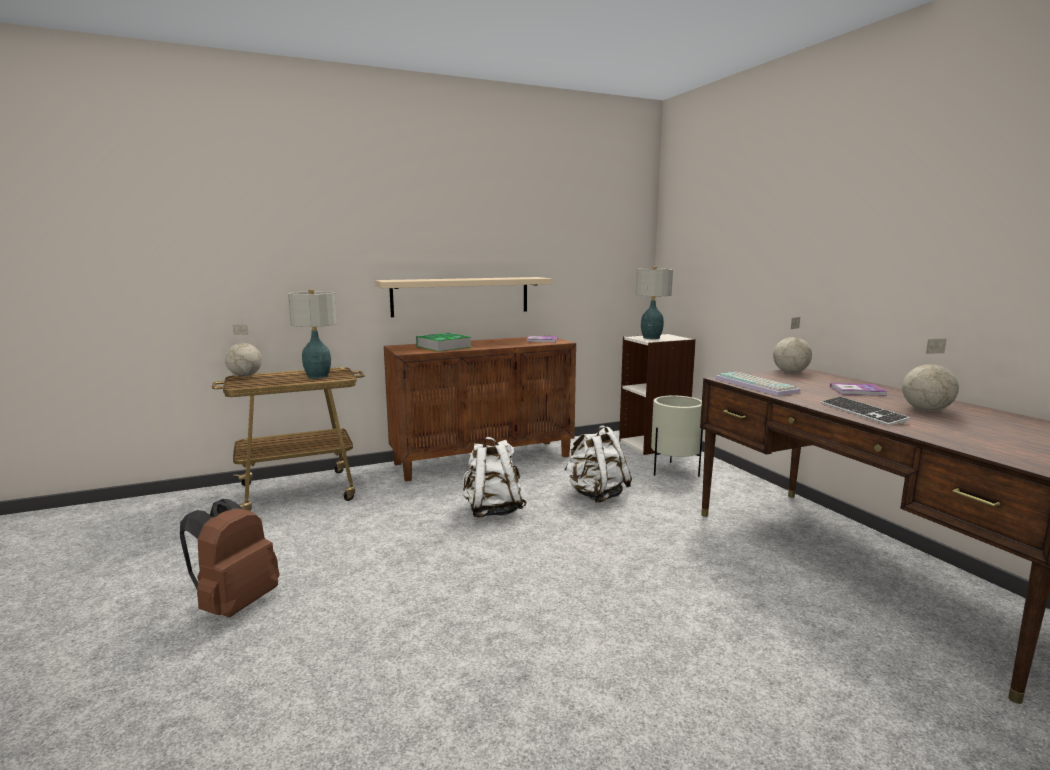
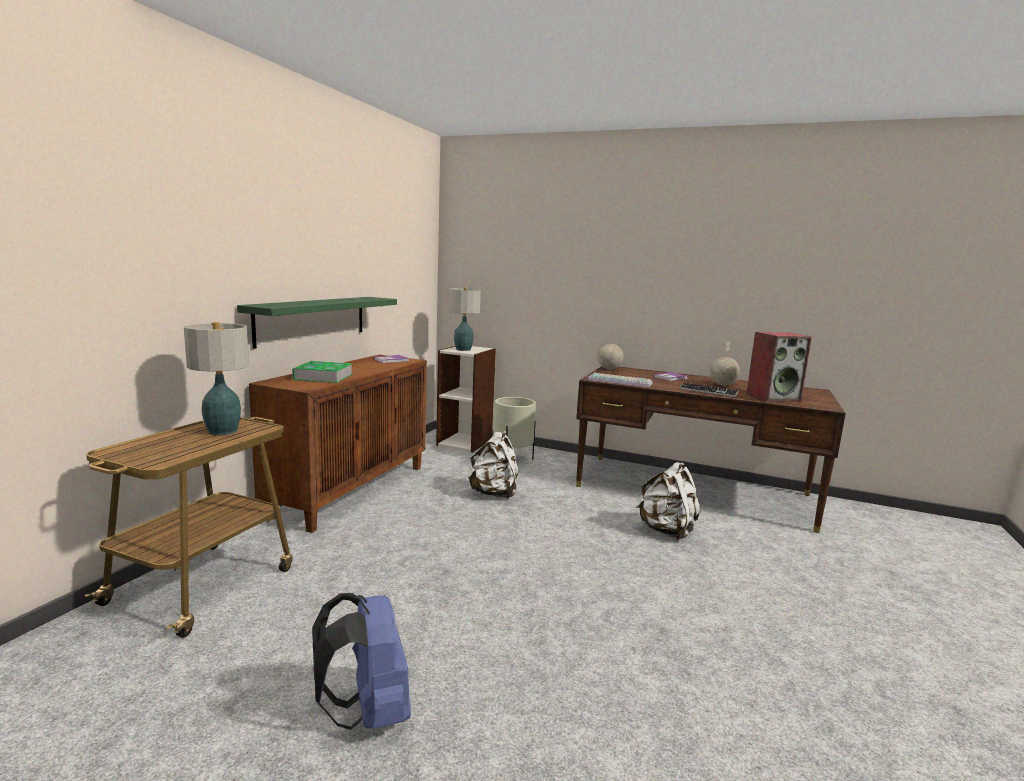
camera: 45 degrees left, 0 degrees up
(234, 605) = (368, 712): brown backpack -> blue backpack
(245, 376) = (117, 448): globe -> none
(461, 296) = (313, 319): beige shelf -> green shelf
(492, 510) = (441, 531): white backpack -> white backpack (666, 530)
(970, 438) = (773, 397): none -> speaker

